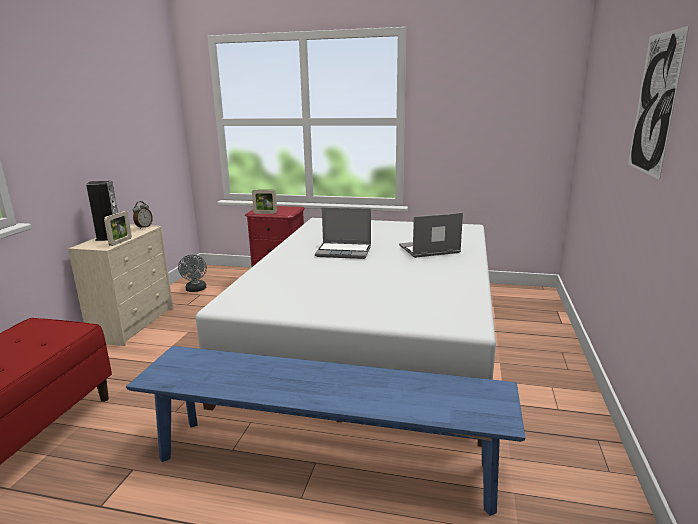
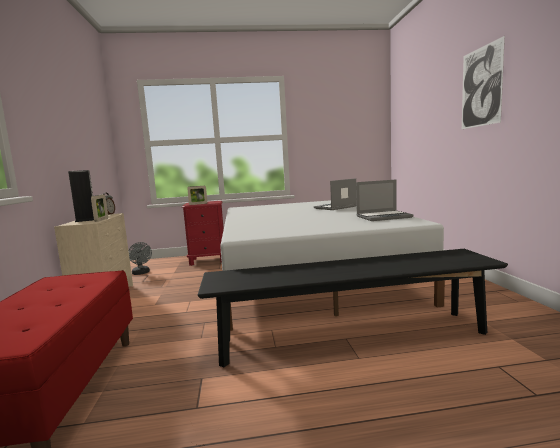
camera: 20 degrees left, 10 degrees down
(323, 462) = (351, 337): blue bench -> black bench
(344, 251) = (281, 213): laptop -> laptop (384, 217)

